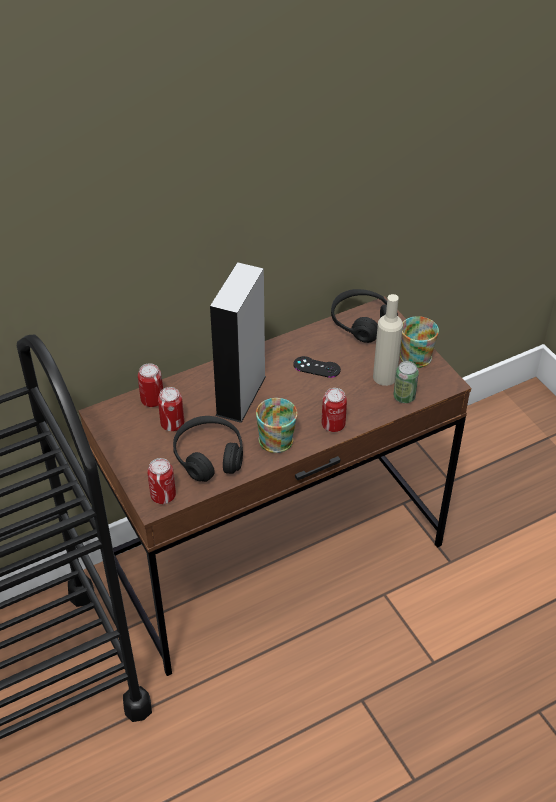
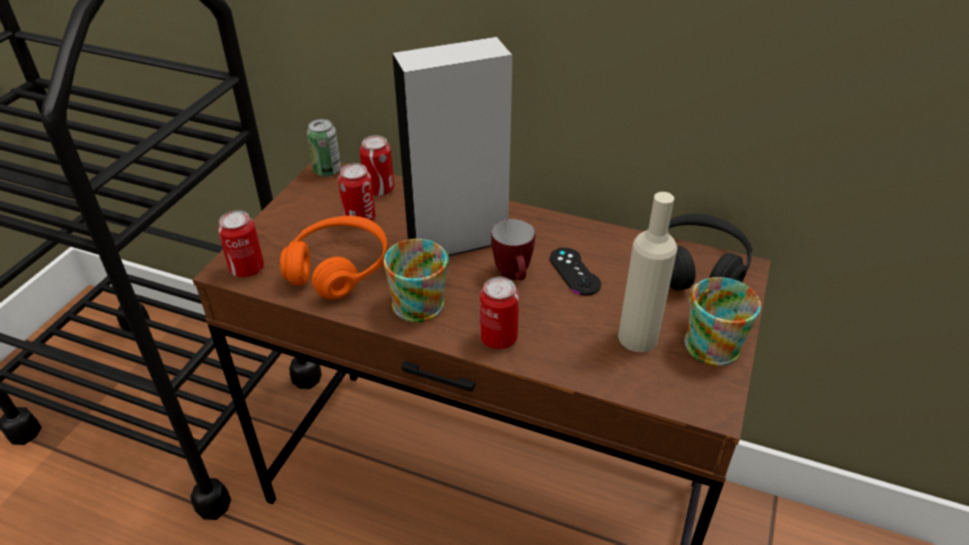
camera: 50 degrees right, 5 degrees down
(209, 456) = (339, 268): black headphones -> orange headphones
(295, 391) = (514, 277): none -> mug
(404, 397) = (627, 376): can -> can (327, 171)

